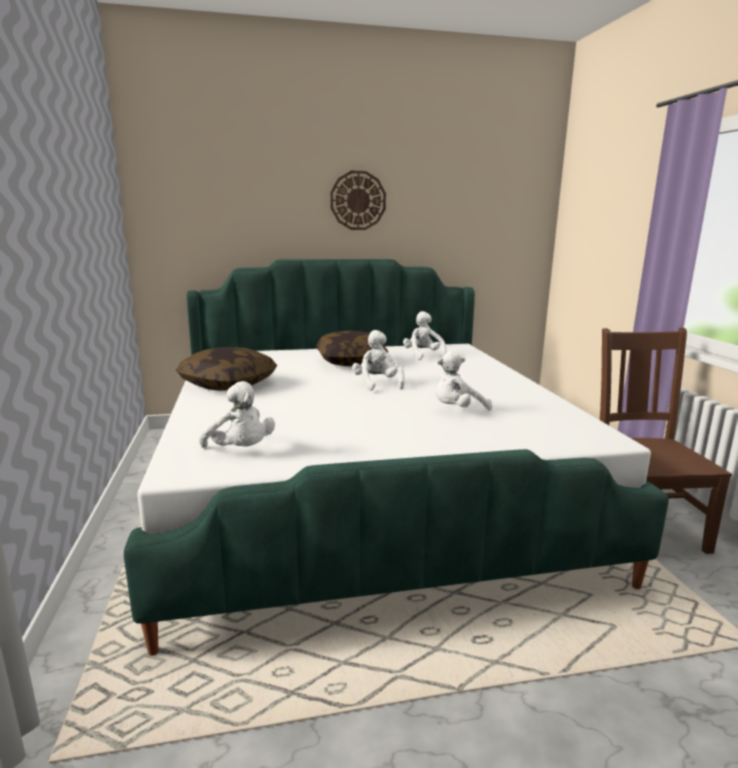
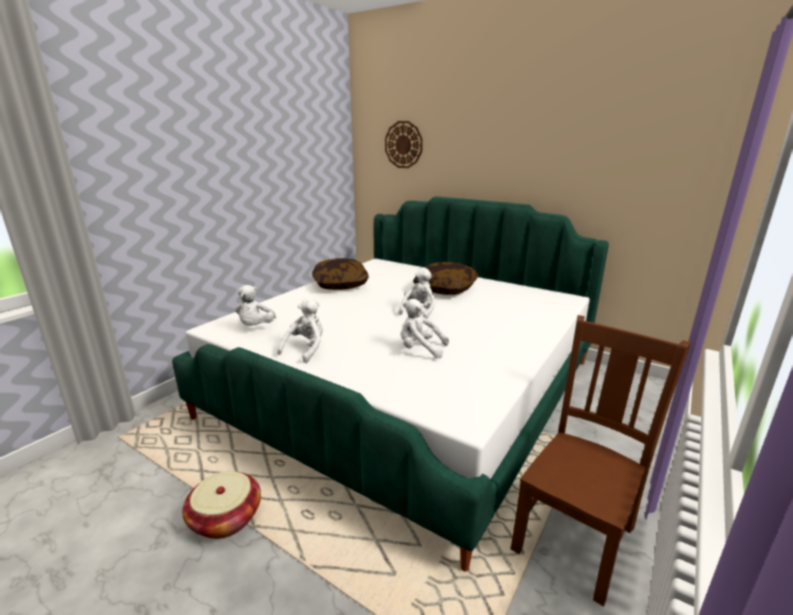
camera: 45 degrees right, 5 degrees up
(358, 200) = (507, 149): wall clock -> wall clock (403, 144)
(415, 709) = (226, 518): none -> basket
(423, 356) = (512, 298): white plush toy -> white plush toy (306, 349)

